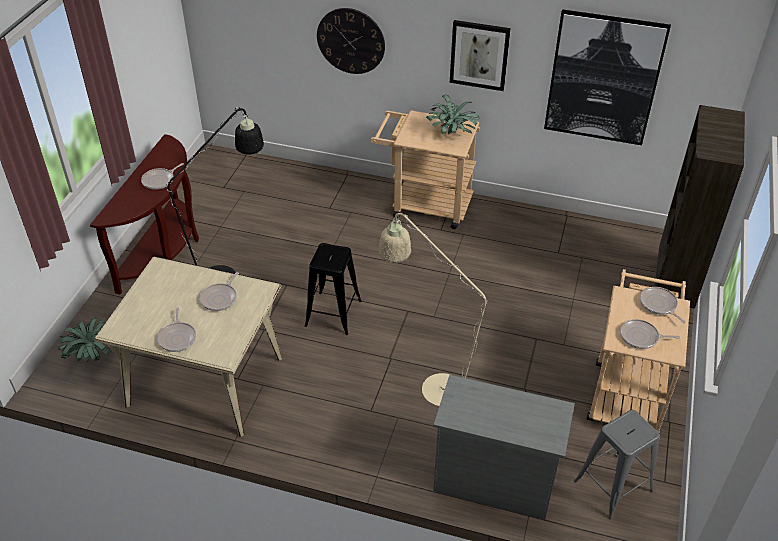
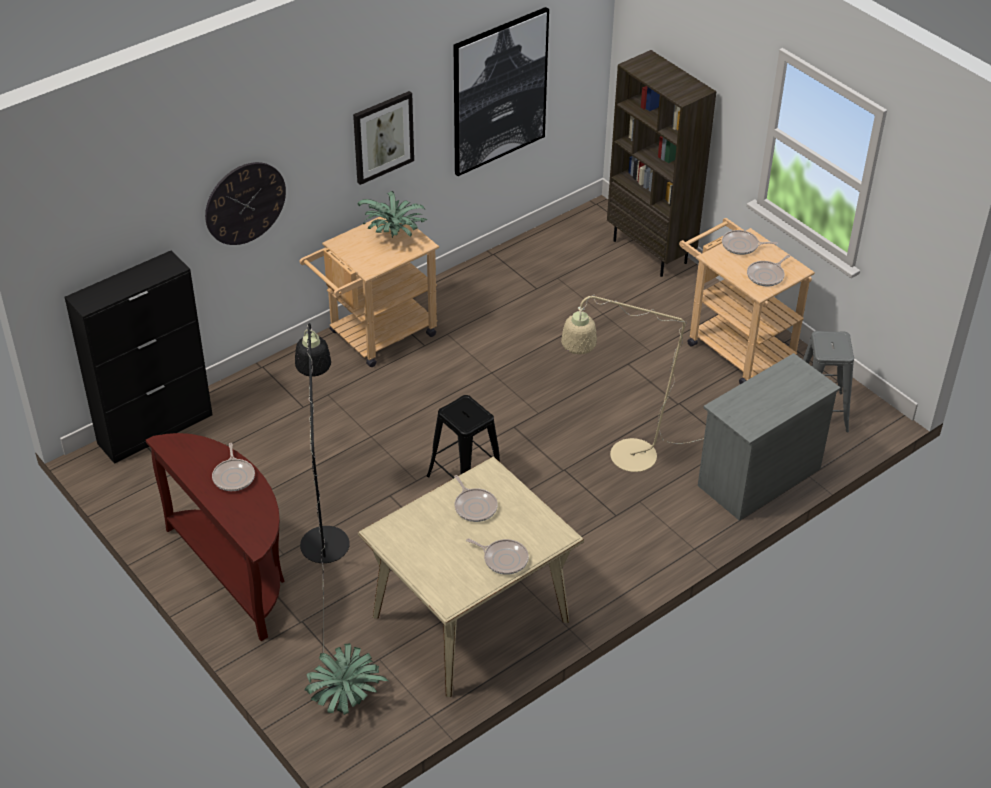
camera: 55 degrees left, 0 degrees up
(255, 163) = (156, 429): none -> black cabinet

